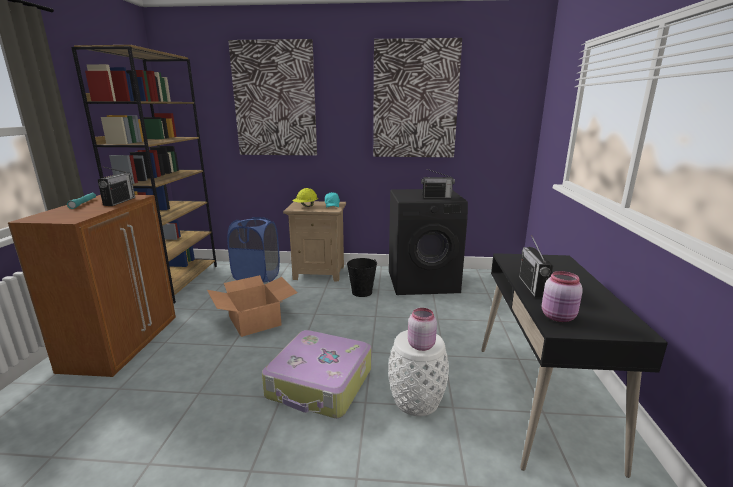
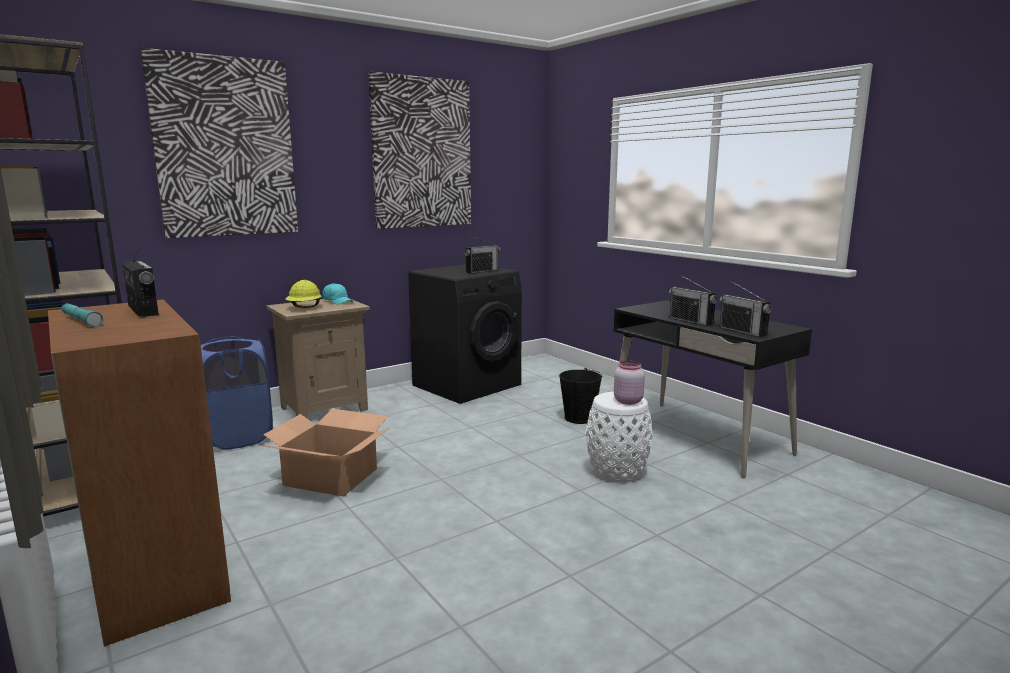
camera: 40 degrees left, 5 degrees down
(320, 384) = (516, 495): suitcase -> none
(361, 292) = (417, 412): black bucket -> black bucket (579, 418)
(559, 317) = (743, 331): pink jar -> radio

